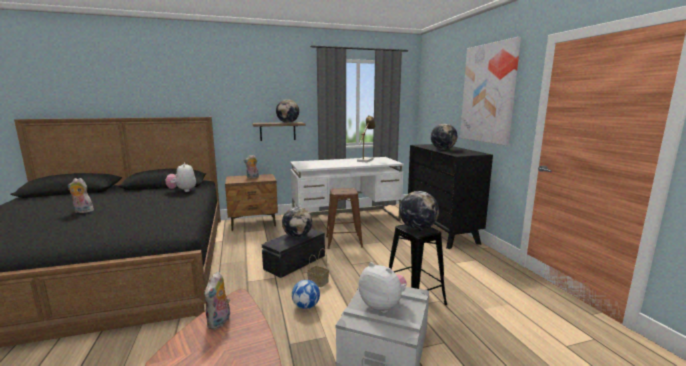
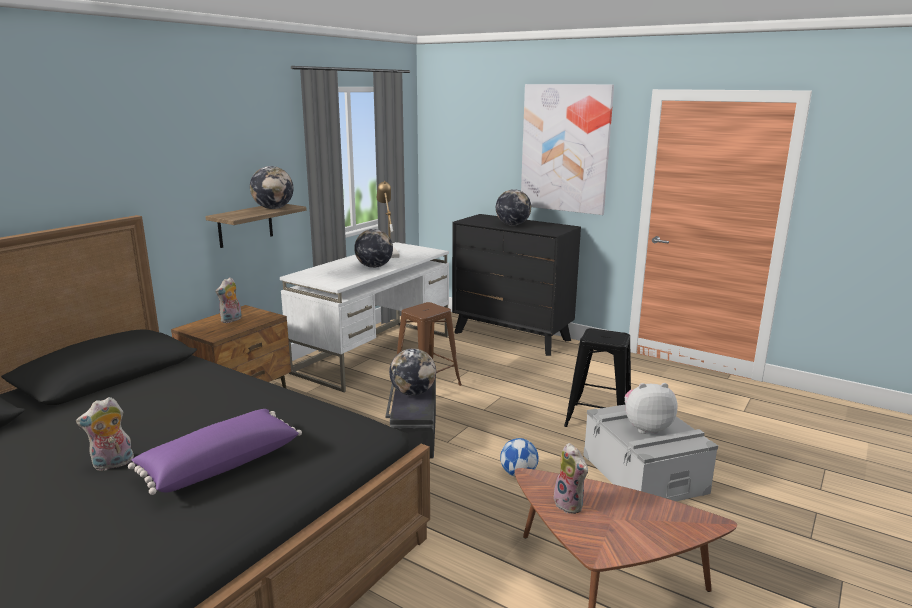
camera: 40 degrees left, 5 degrees up
(101, 223) = (220, 464): none -> purple pillow
(182, 191) = (184, 374): plush toy -> none
(319, 282) = (485, 444): basket -> none
(417, 228) = (605, 336): globe -> globe (374, 267)

